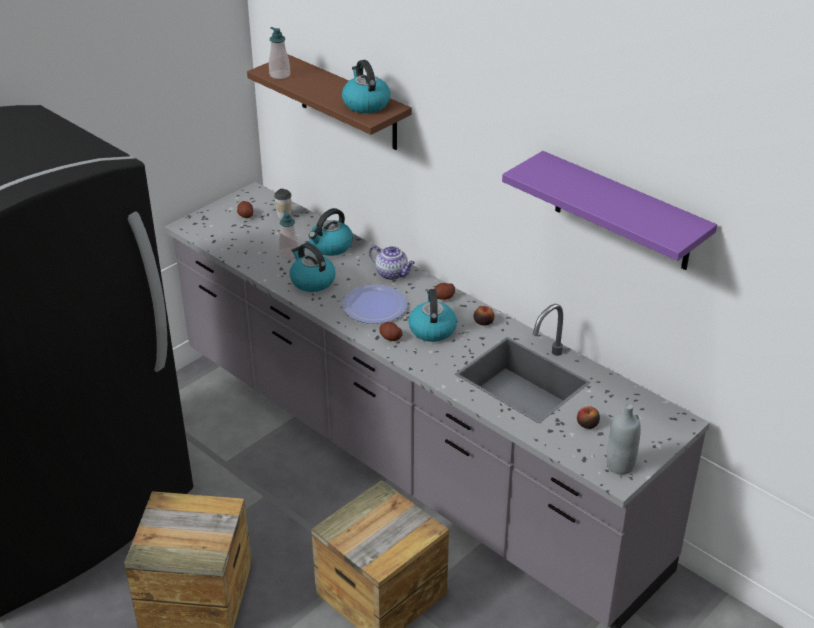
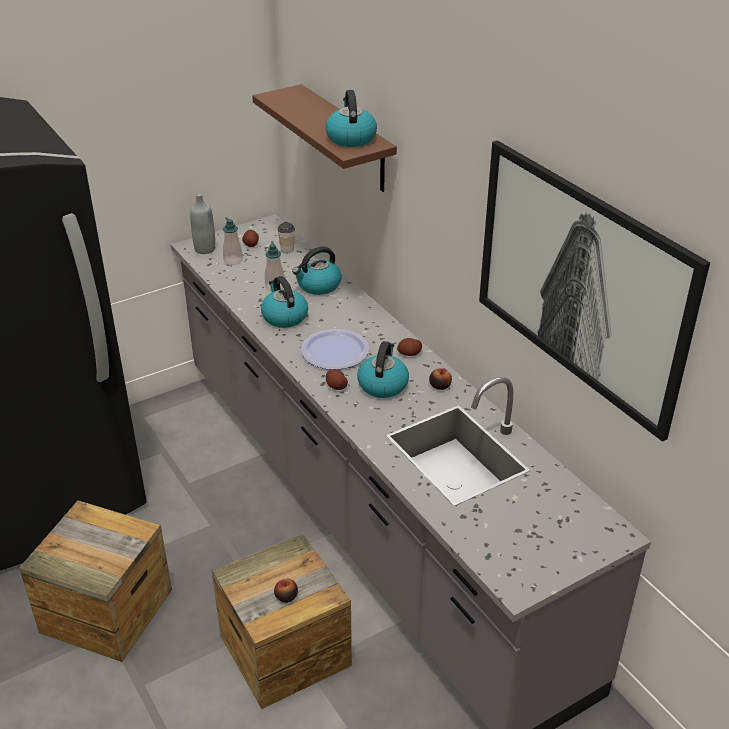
camera: 15 degrees right, 0 degrees up
(279, 75) = (281, 102): soap dispenser -> soap dispenser (233, 260)
(392, 274) = (367, 321): teapot -> none
(587, 424) = (507, 517): apple -> apple (286, 596)
(620, 466) = (526, 572): grey bottle -> grey bottle (205, 249)
(622, 212) = (579, 283): purple shelf -> picture

